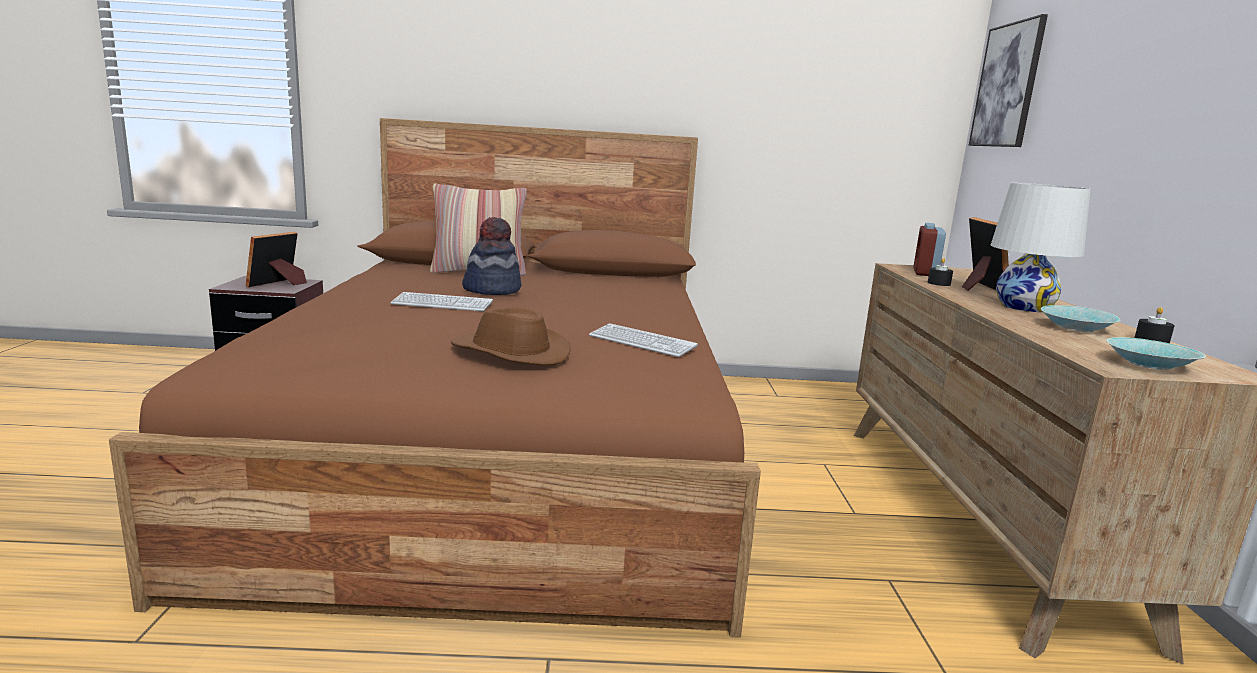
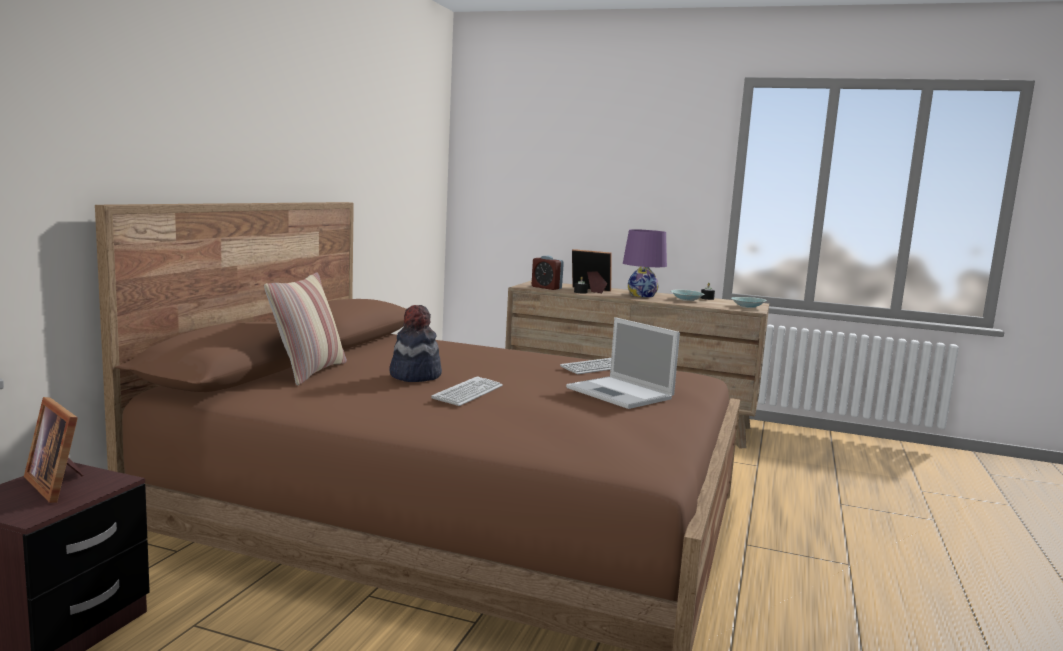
camera: 70 degrees left, 5 degrees down
(509, 353) = (621, 393): brown hat -> laptop
(1007, 85) = (492, 157): picture -> none
(1024, 307) = (642, 295): white table lamp -> purple table lamp

